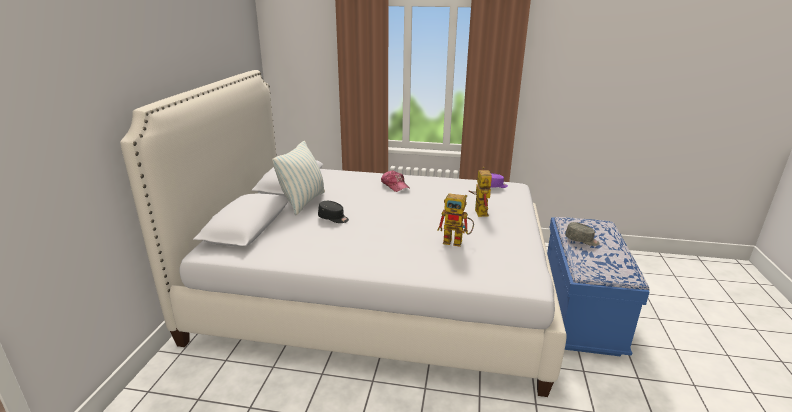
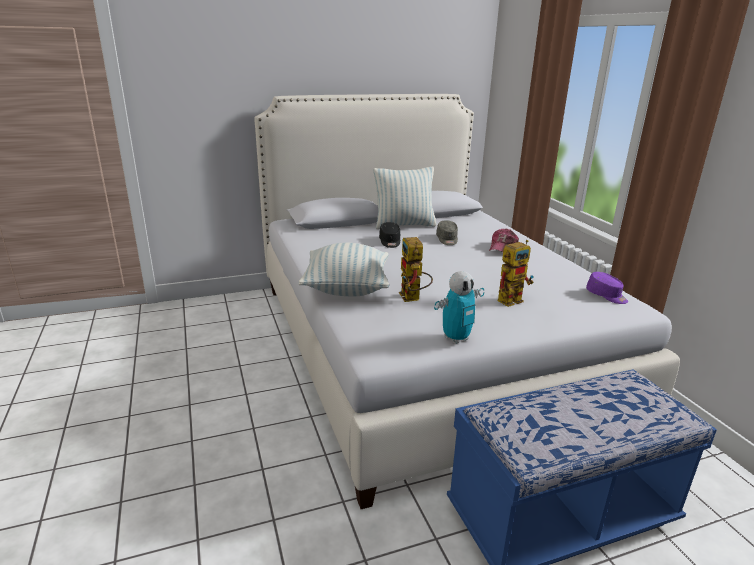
camera: 60 degrees right, 0 degrees up
(412, 264) = (346, 289): none -> pillow
(523, 246) = (456, 338): none -> toy robot
(581, 240) = (581, 398): grey cap -> grey cap (447, 239)

